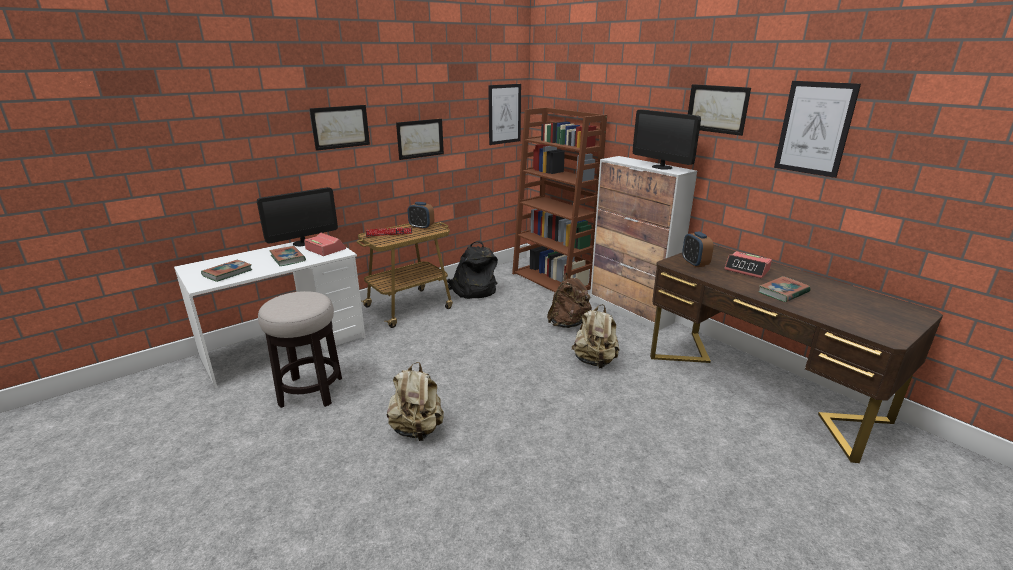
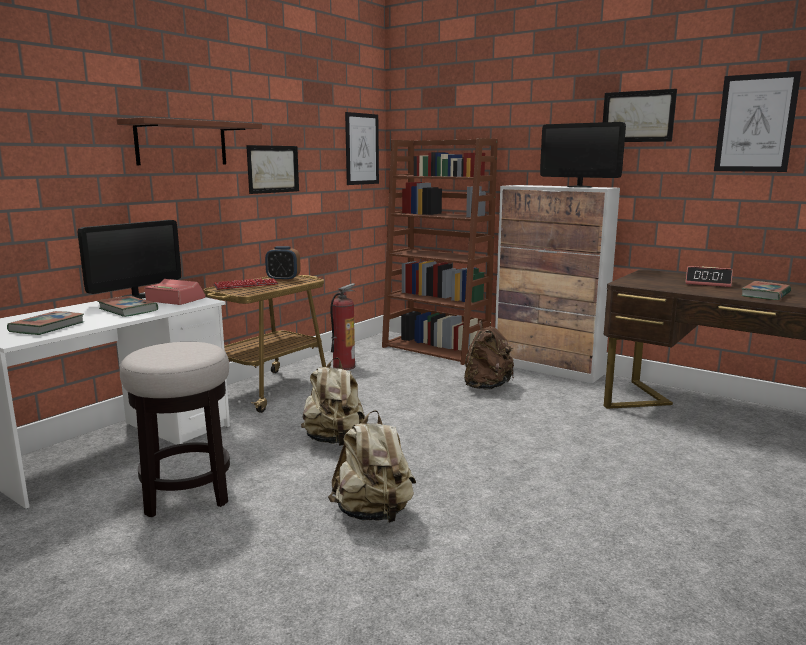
camera: 15 degrees left, 10 degrees down
(340, 127) = (182, 143): picture -> shelf
(473, 290) = (344, 366): black backpack -> fire extinguisher
(595, 361) = (545, 418): beige backpack -> beige backpack (334, 440)
(695, 263) = (649, 282): alarm clock -> none

